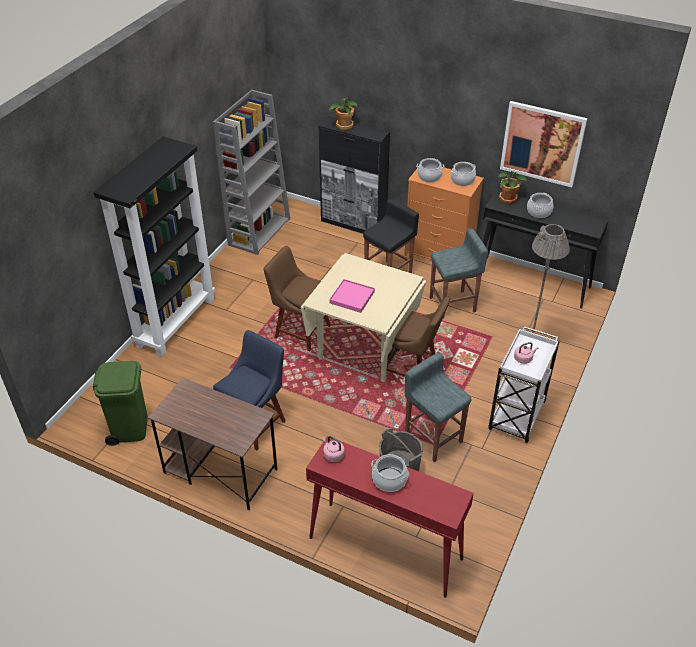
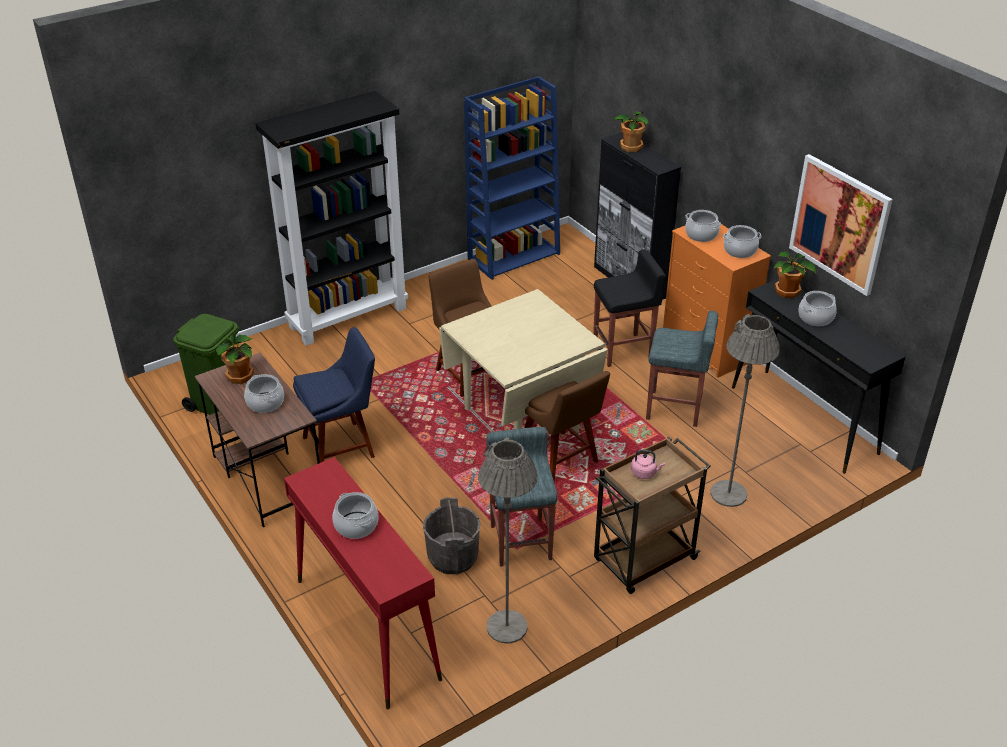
camera: 30 degrees right, 5 degrees down
(185, 402) = (241, 376): none -> potted plant
(224, 415) = (265, 403): none -> cooking pot
(259, 231) = (514, 256): grey bookcase -> blue bookcase
(333, 455) = (322, 477): pink kettle -> none
(352, 297) = (501, 336): pink tray -> none
(472, 502) = (507, 627): none -> grey floor lamp
(516, 417) = (643, 560): white cart -> brown cart

